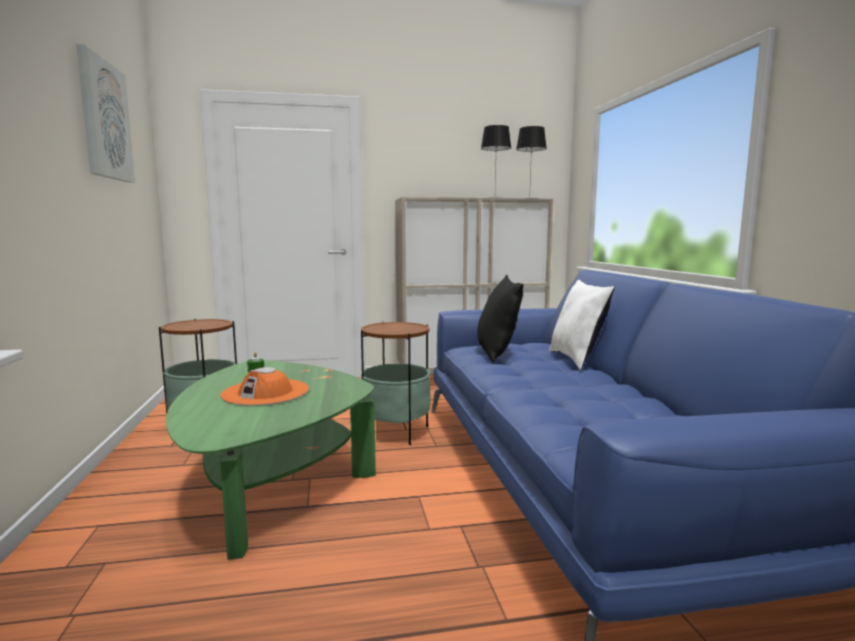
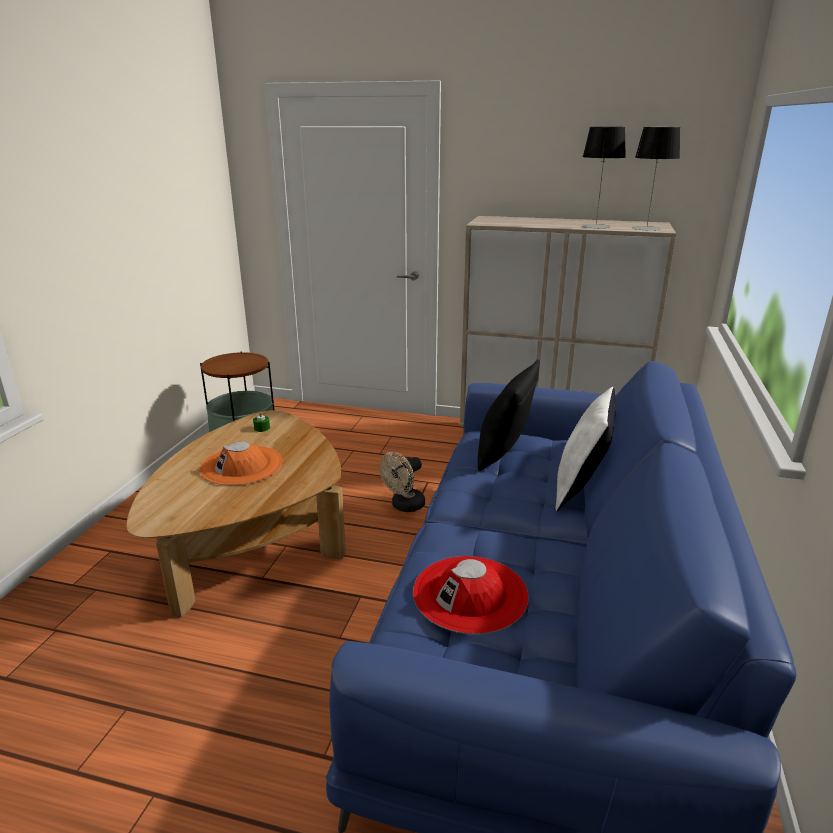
camera: 25 degrees right, 15 degrees up
(105, 120) = (146, 156): picture -> none
(272, 482) = (254, 541): green coffee table -> brown coffee table
(396, 432) = (404, 506): side table -> beige fan
(590, 415) = (470, 593): none -> red hat

